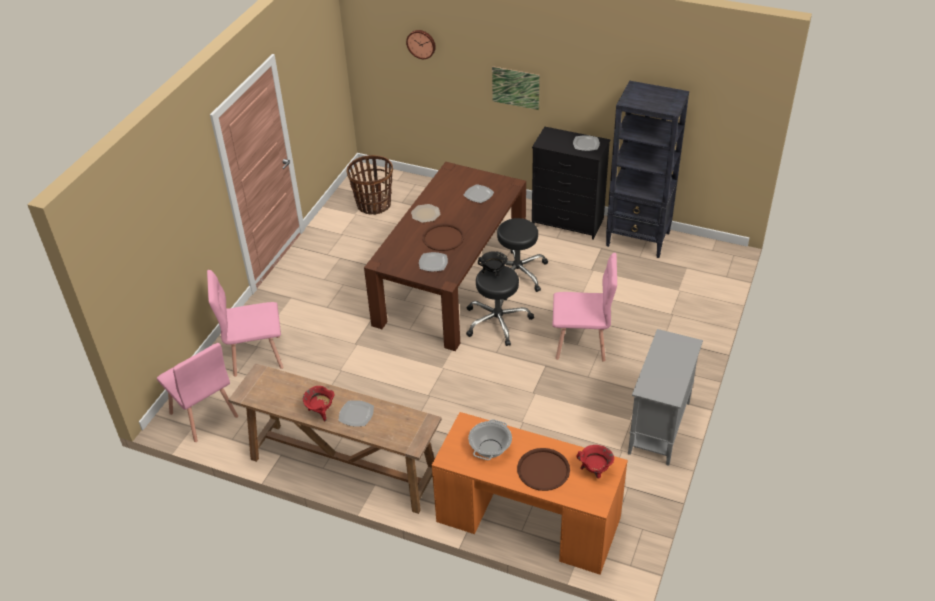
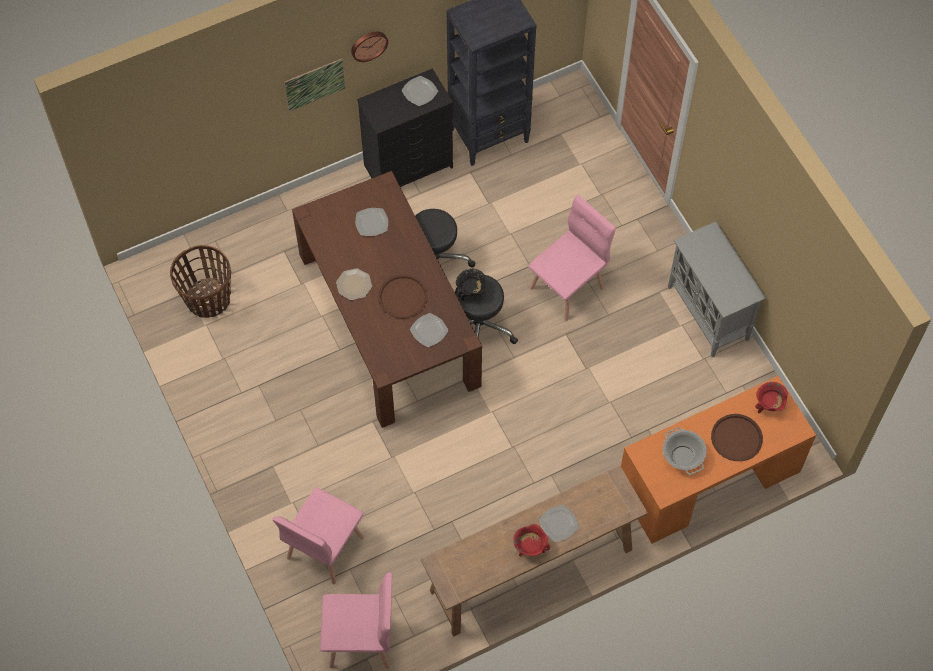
camera: 50 degrees left, 20 degrees up
(421, 43) = (192, 110): wall clock -> wall clock (368, 45)

